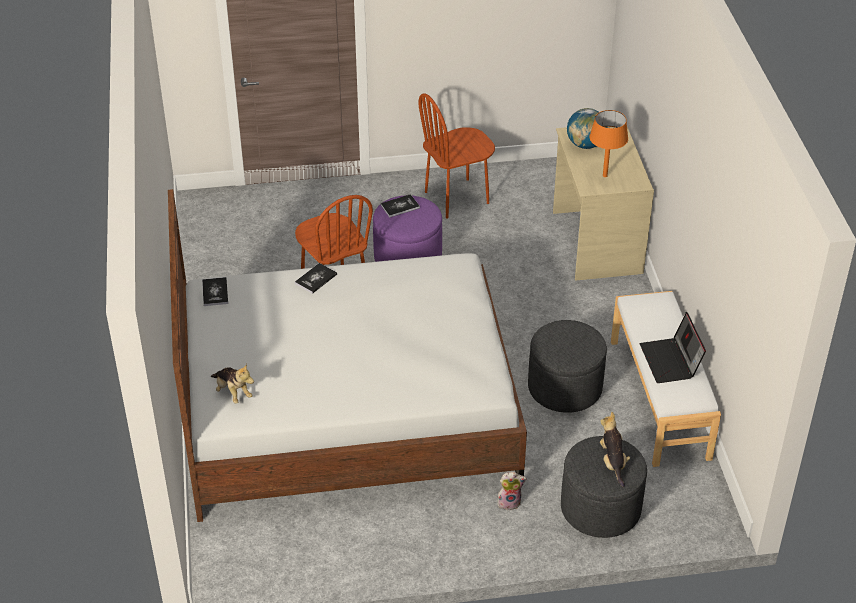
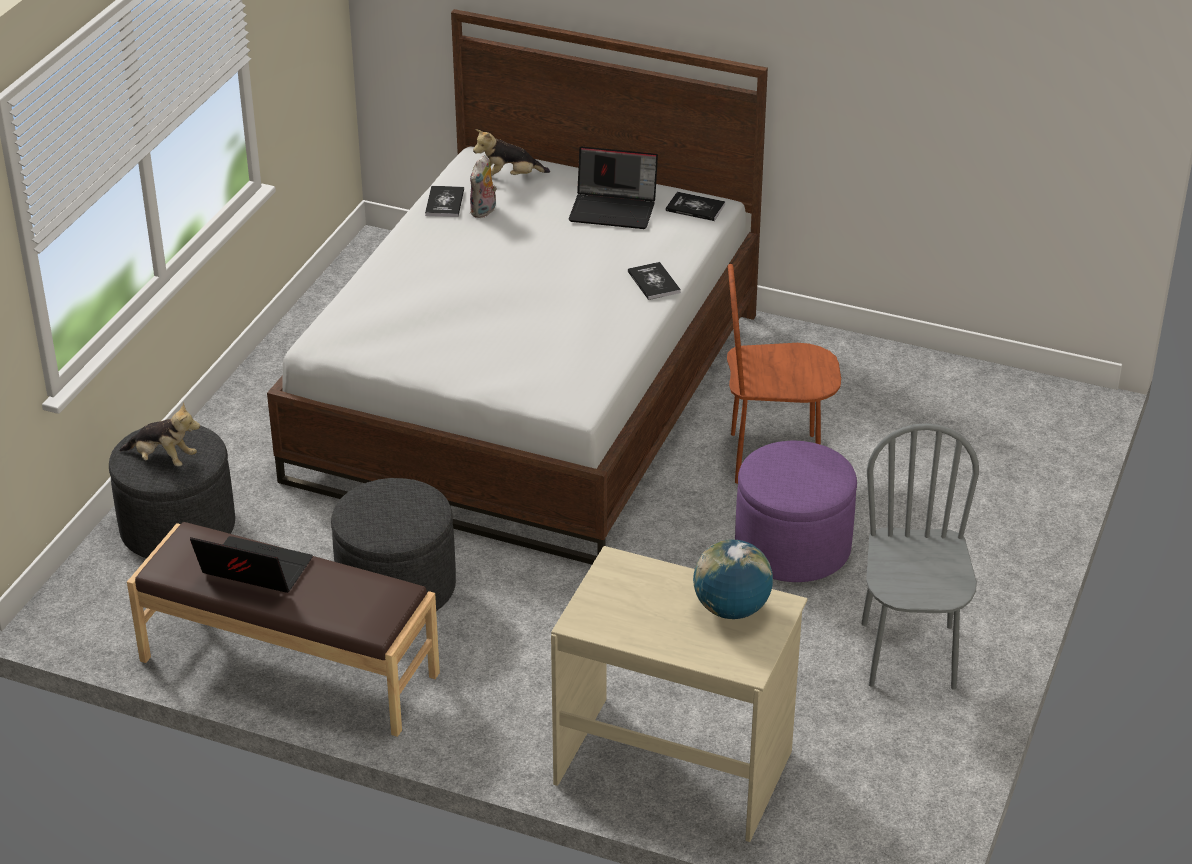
camera: 120 degrees right, 5 degrees down
(241, 327) = (614, 209): none -> laptop
(400, 206) = (821, 471): book -> book (444, 202)
(457, 198) = (909, 655): brown chair -> grey chair
(509, 502) = (264, 462): plush toy -> plush toy (484, 211)
(605, 175) = (631, 593): orange table lamp -> none
(660, 398) = (288, 668): white bench -> brown bench

